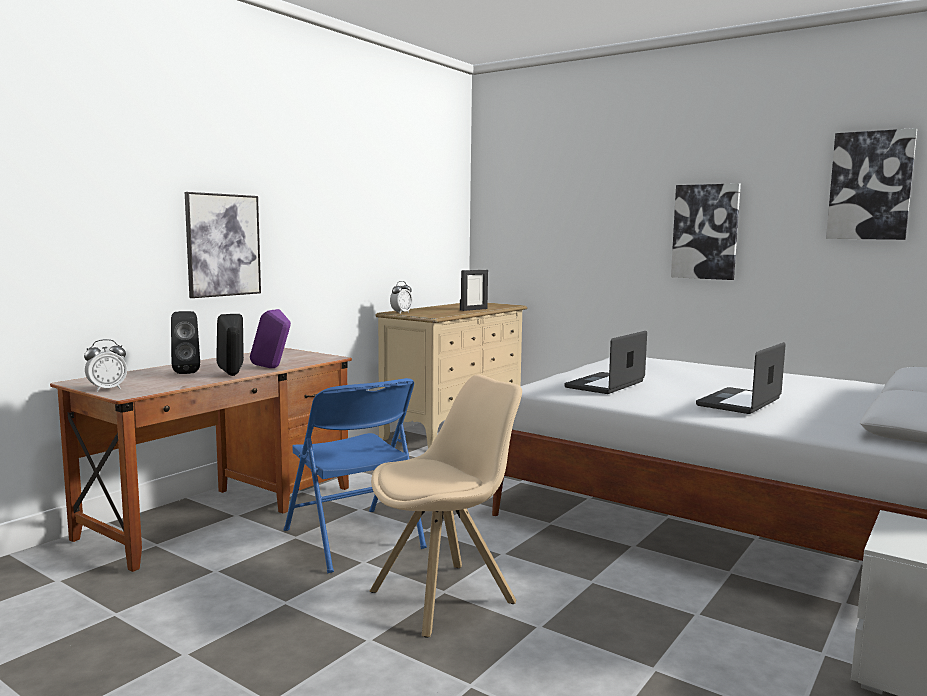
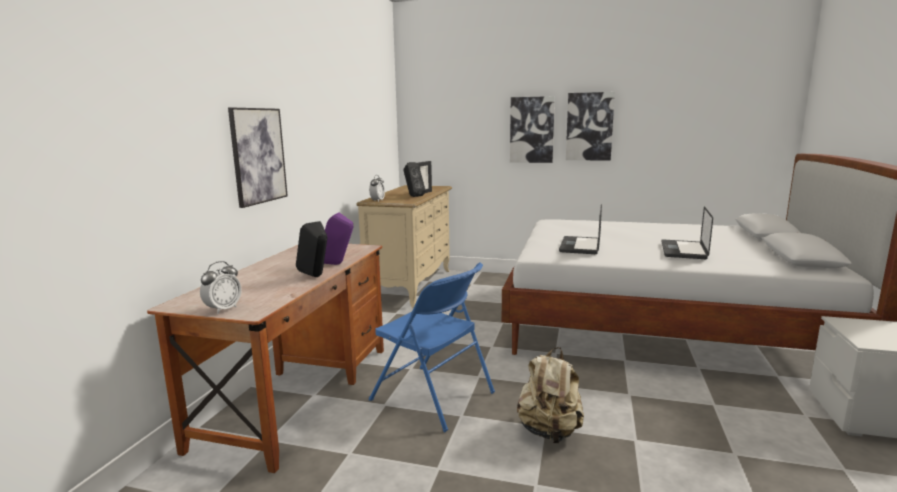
camera: 20 degrees left, 5 degrees up
(186, 373) = (268, 279): black speaker -> black speaker (413, 196)
(444, 597) = (549, 432): beige chair -> beige backpack
(870, 185) = (702, 93): picture -> picture (532, 130)

